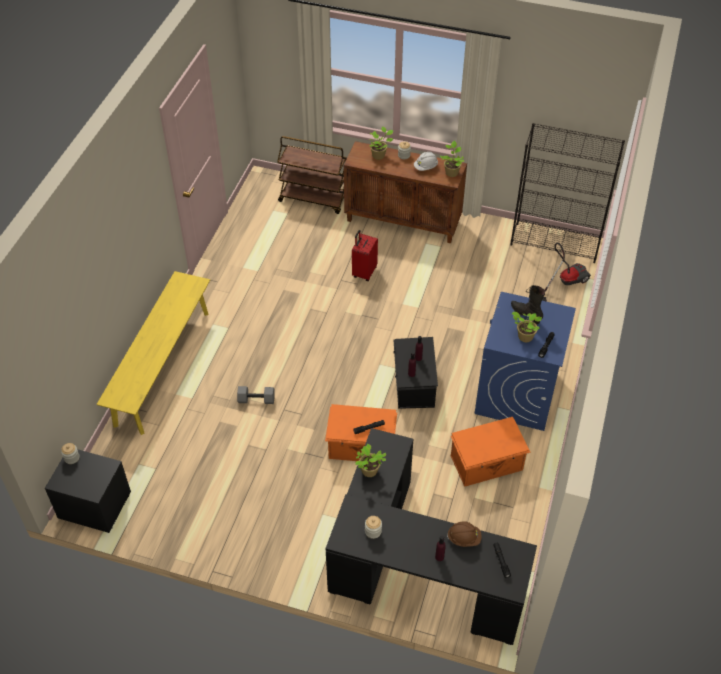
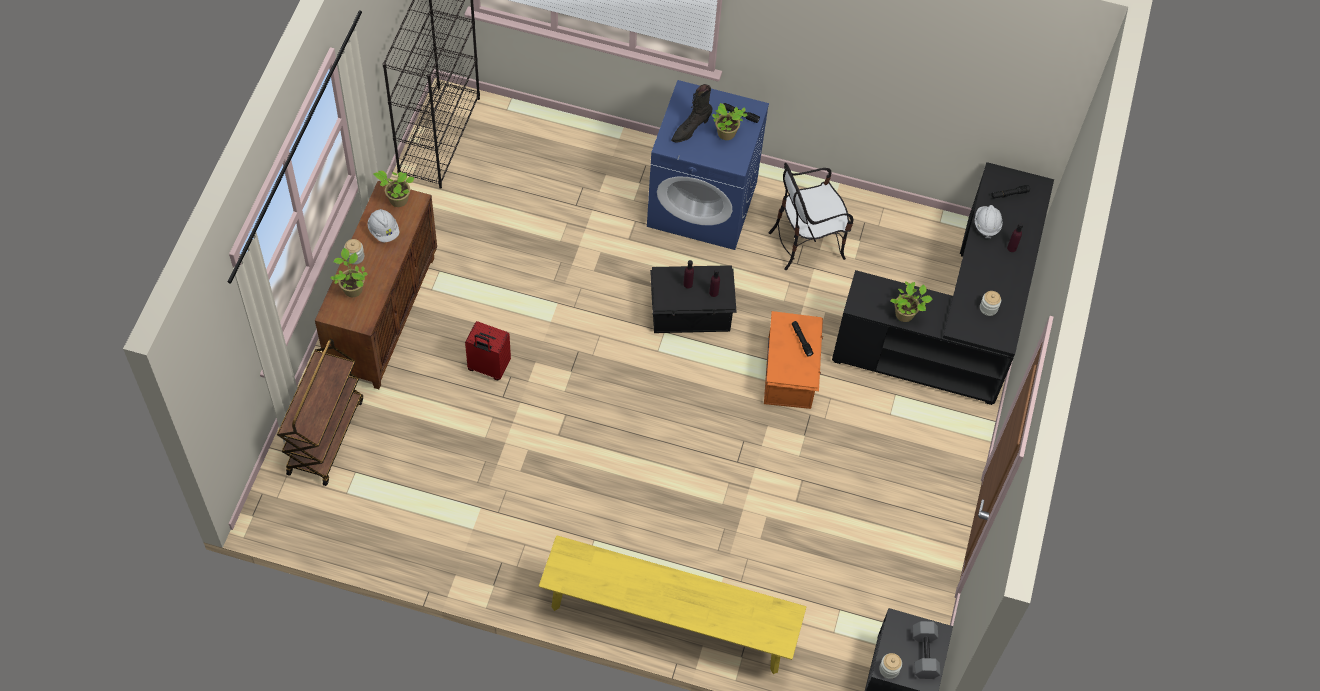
camera: 95 degrees left, 10 degrees up
(257, 399) = (722, 495): grey dumbbell -> grey dumbbell (923, 653)
(464, 538) = (986, 225): brown hard hat -> white hard hat
(487, 463) = (807, 242): orange storage box -> chair
(564, 282) = (513, 135): vacuum cleaner -> none

